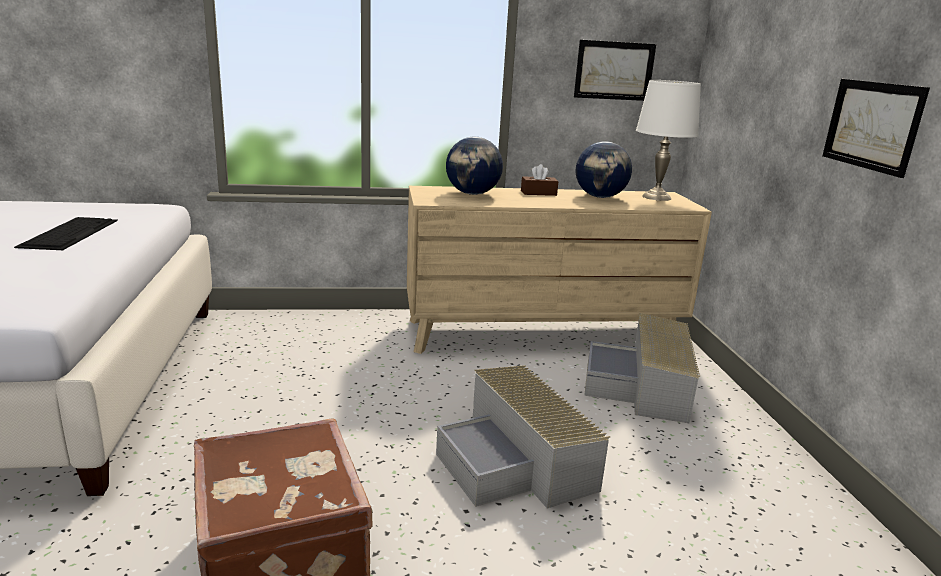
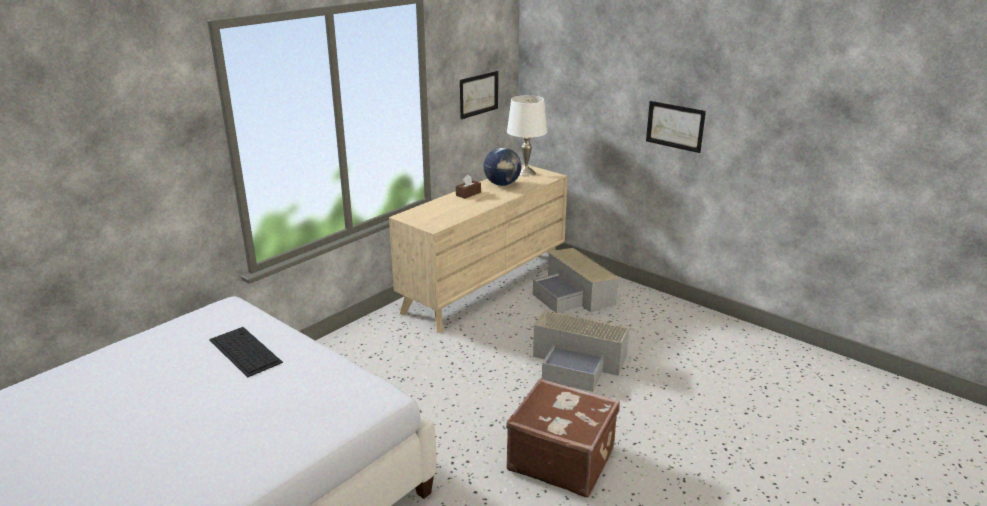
camera: 40 degrees left, 5 degrees up
(472, 194) = (439, 210): globe -> none

